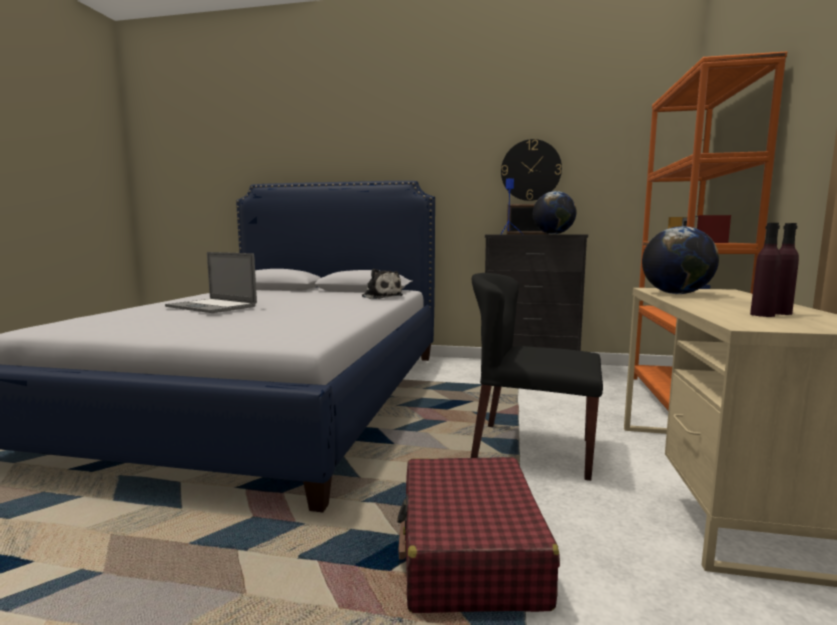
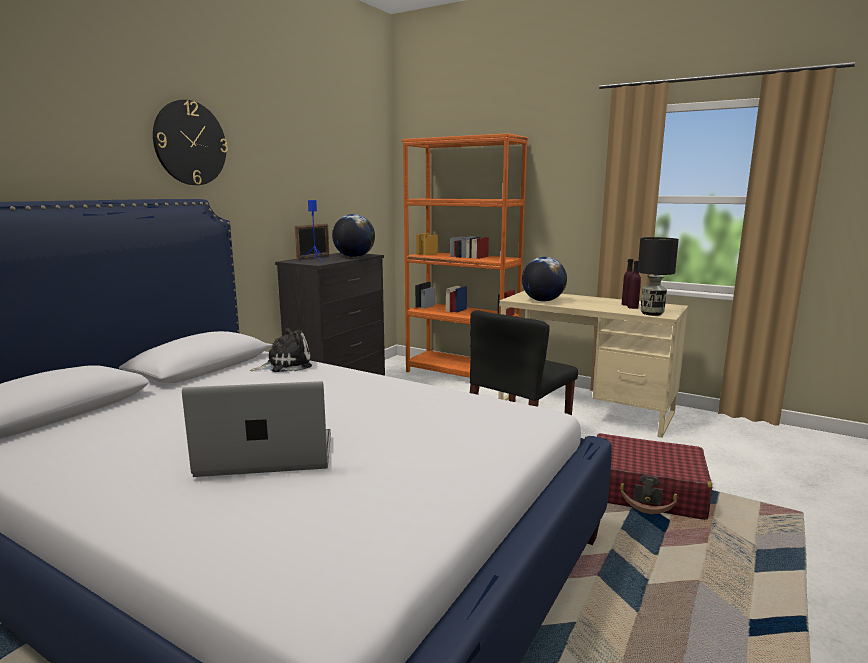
camera: 70 degrees left, 5 degrees up
(211, 306) = (267, 454): laptop -> laptop turned 150 degrees counterclockwise
(530, 170) = (301, 186): wall clock -> wall clock (190, 143)
(739, 321) = (652, 313): none -> black table lamp

